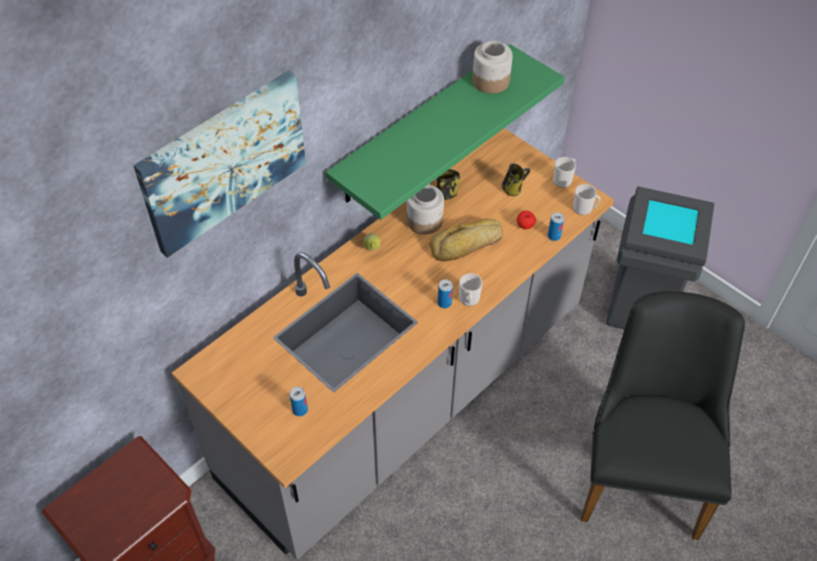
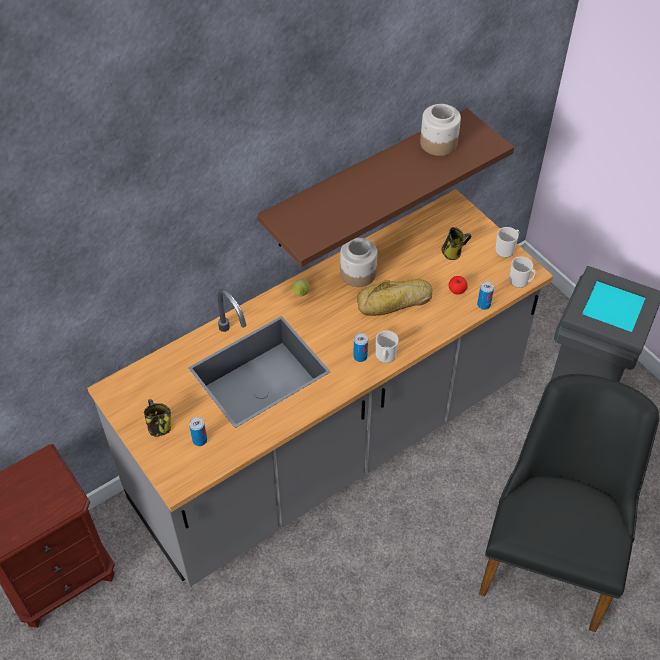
camera: 10 degrees right, 0 degrees up
(224, 161) = (149, 193): picture -> none
(422, 125) = (366, 179): green shelf -> brown shelf
(445, 193) = (384, 248): mug -> mug (158, 427)

